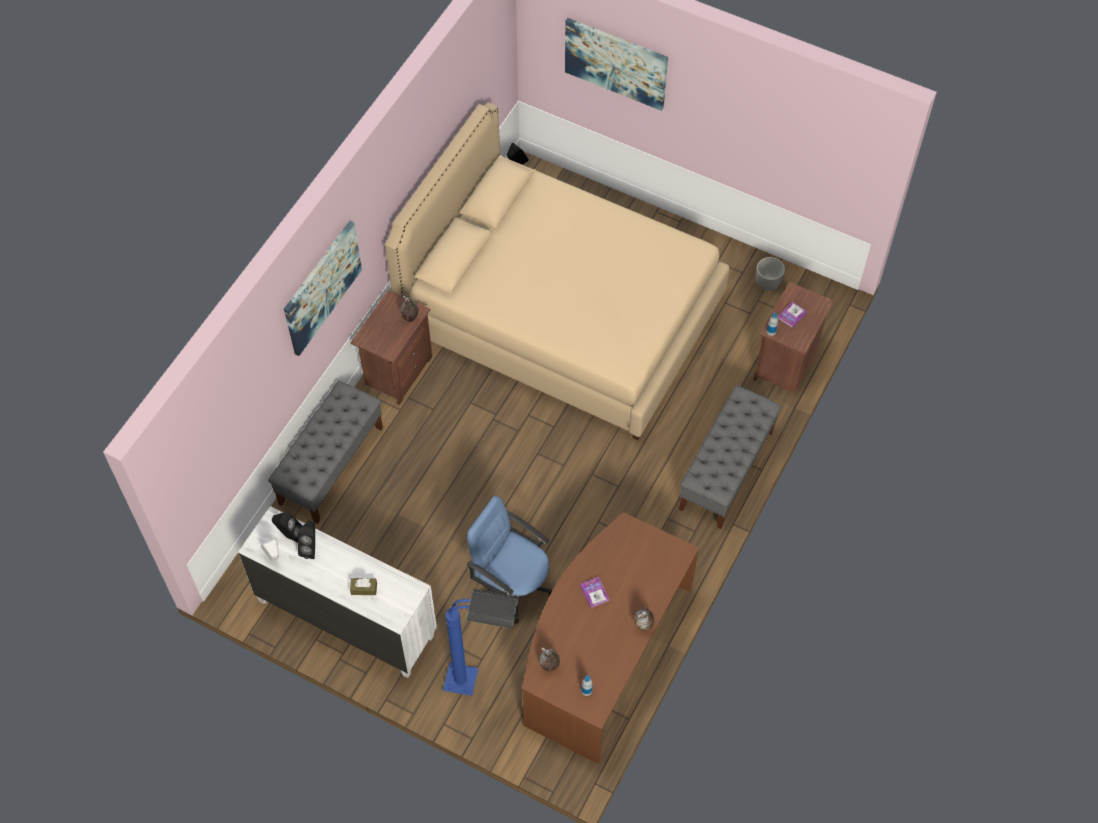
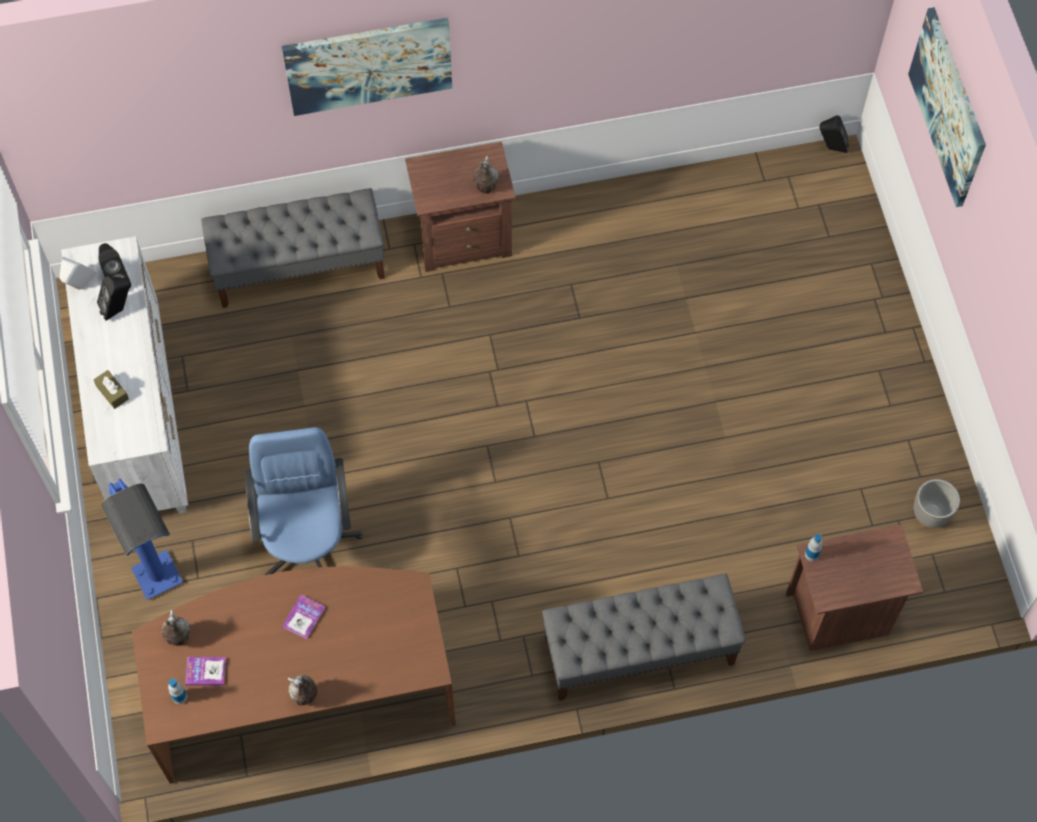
camera: 50 degrees right, 5 degrees up
(562, 315) = (681, 337): beige bed -> none
(792, 315) = (856, 560): book -> book (205, 671)

